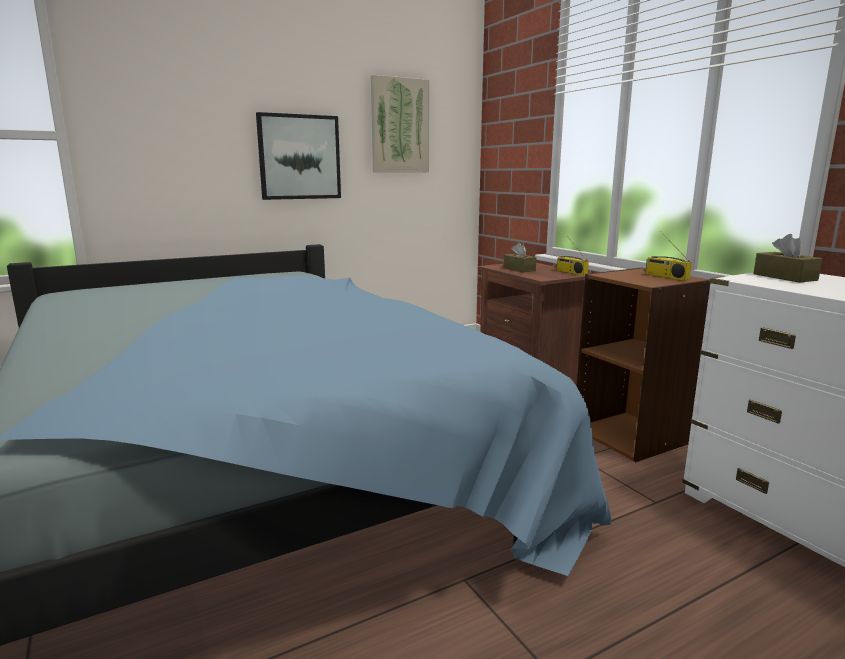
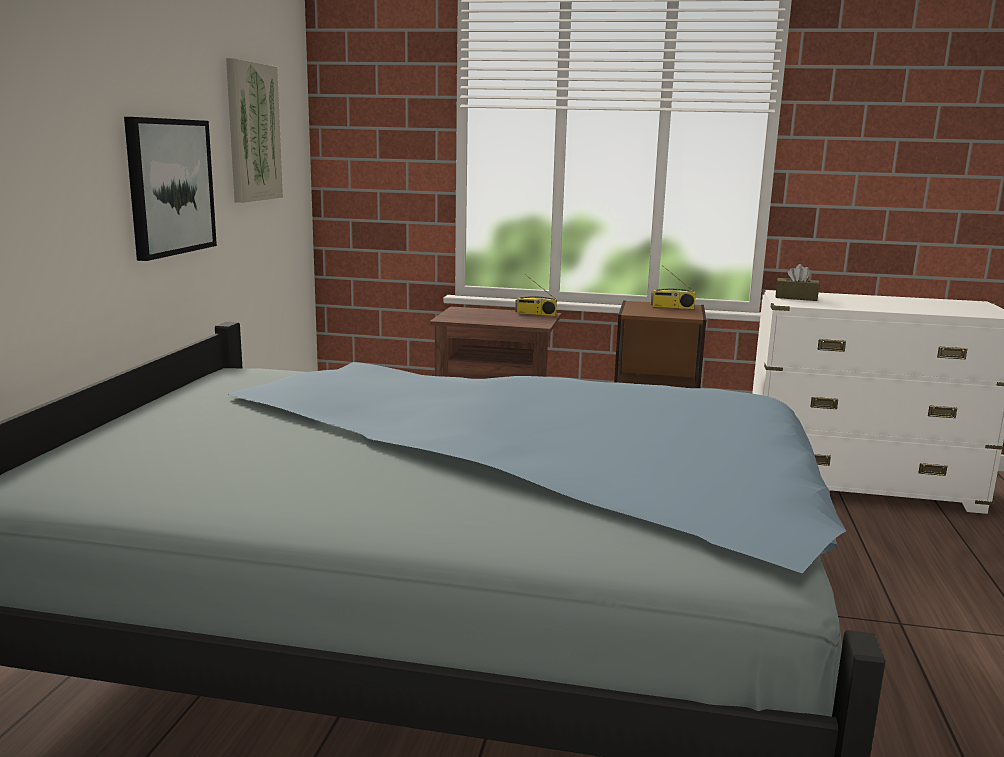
camera: 50 degrees left, 0 degrees up
(519, 269) = (483, 318): brown tissue box -> none

